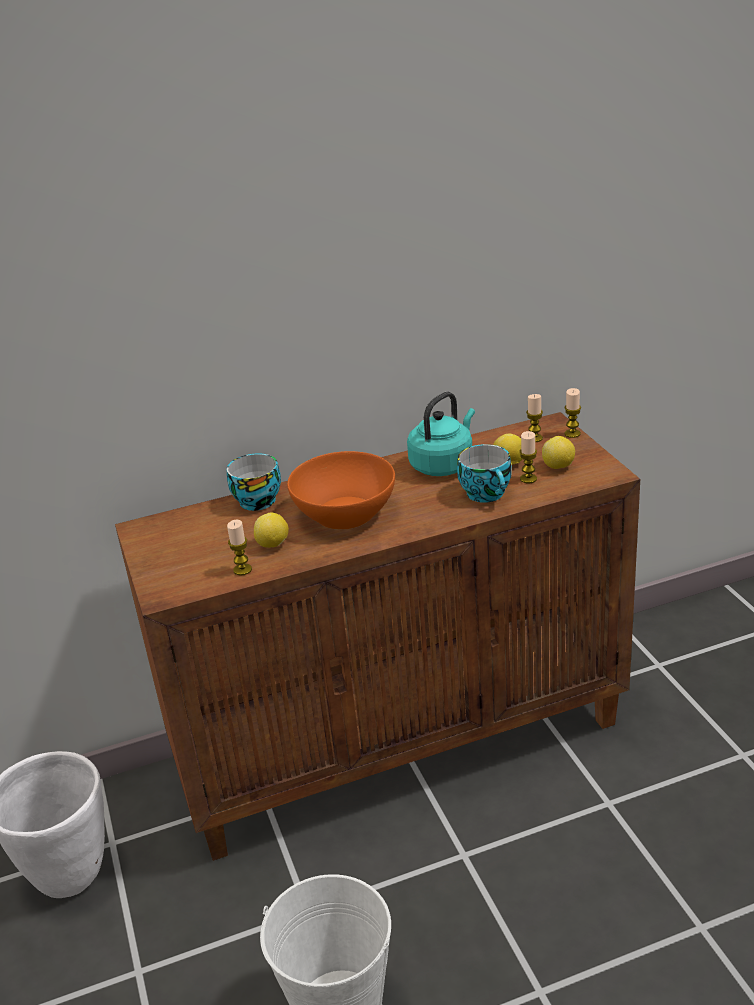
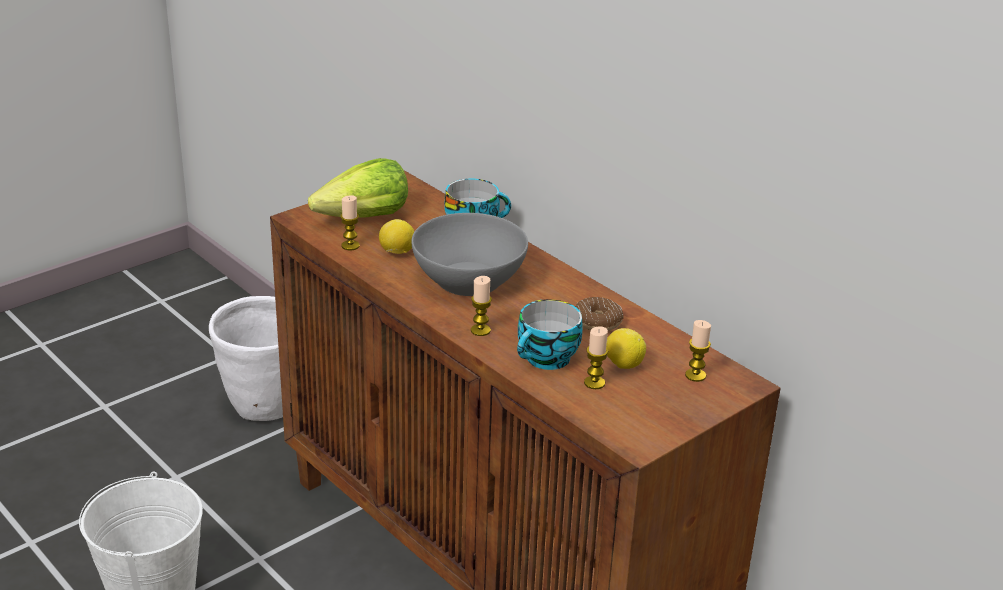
camera: 65 degrees right, 0 degrees up
(194, 556) = (364, 218): none -> lettuce
(344, 514) = (468, 279): orange bowl -> grey bowl
(443, 465) = (597, 321): turquoise kettle -> donut
(558, 466) = (634, 401): lemon -> none
(572, 434) = (724, 402): candle -> candle (480, 330)

